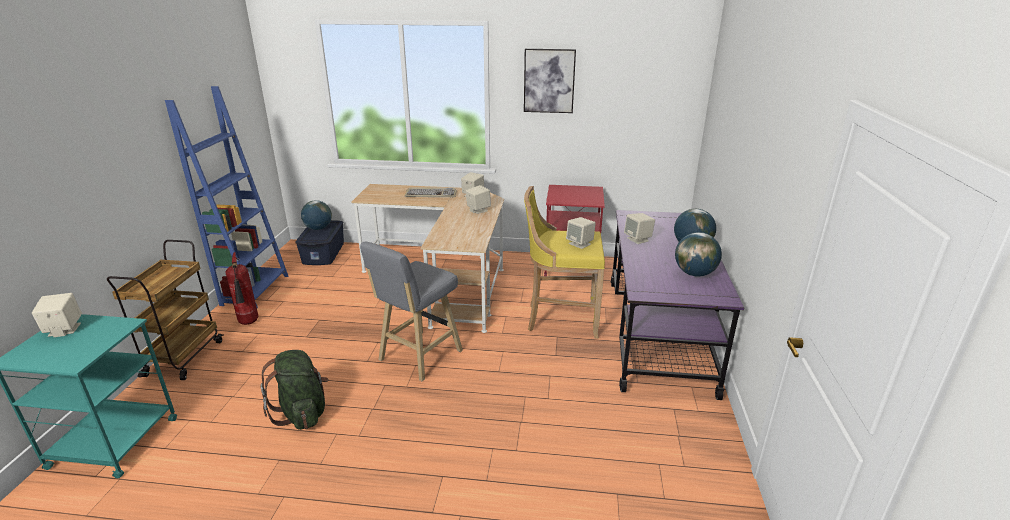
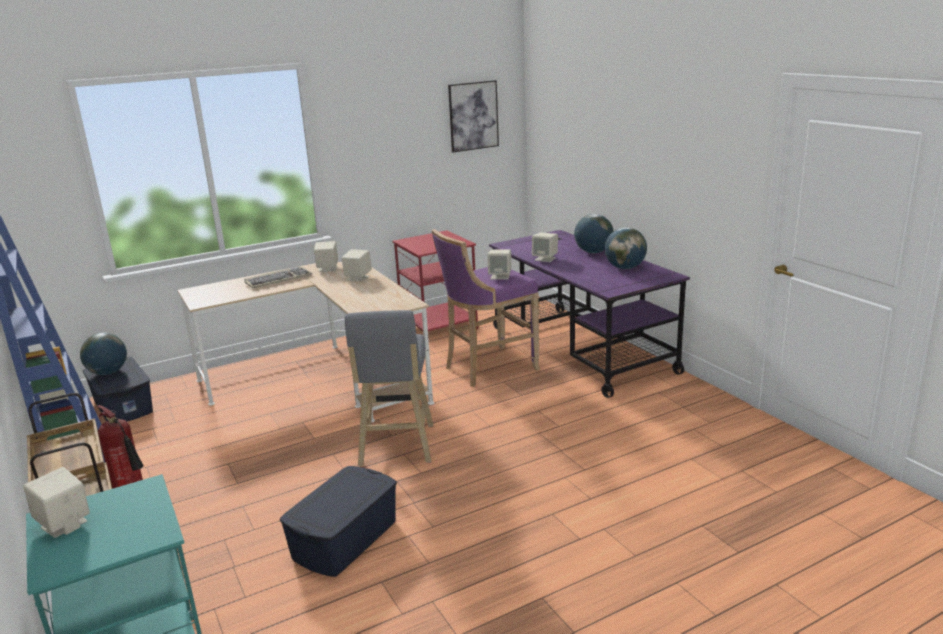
camera: 35 degrees left, 5 degrees down
(302, 413) = (344, 539): green backpack -> blue storage box
(549, 81) = (376, 123): picture -> picture (473, 116)
(560, 319) = (487, 368): yellow stool -> purple stool

